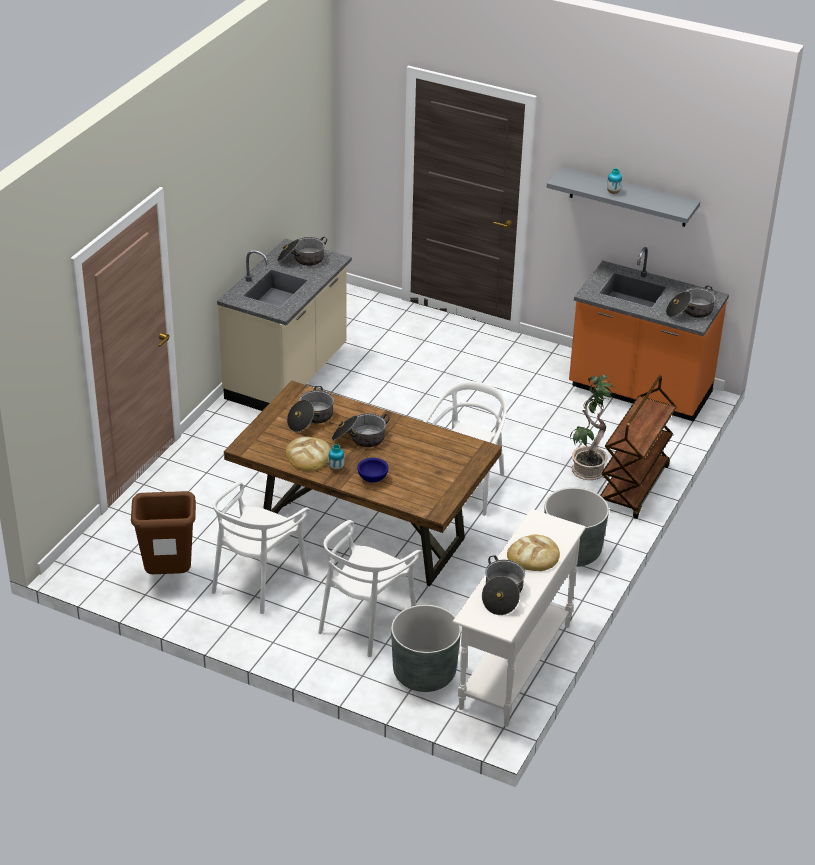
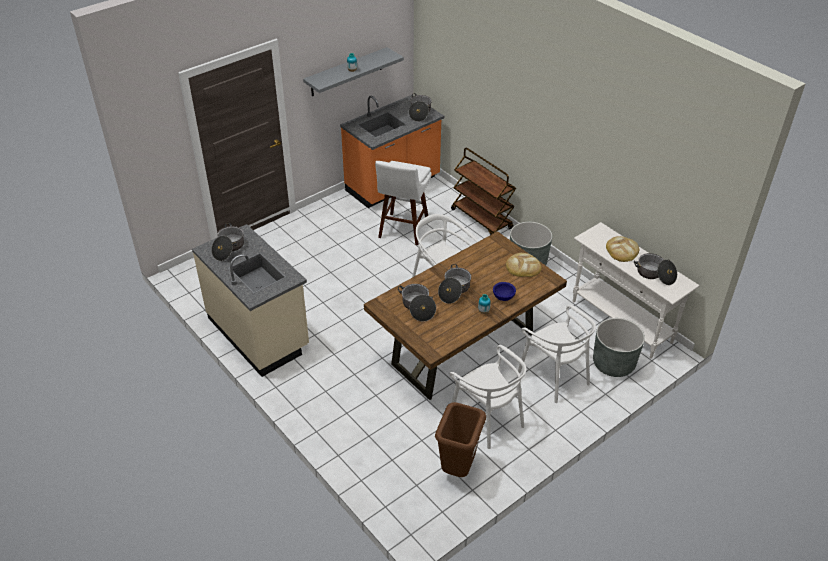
camera: 65 degrees left, 5 degrees up
(308, 456) = (461, 321): bread -> bread (523, 267)
(550, 426) = (403, 231): none -> white stool
(586, 469) = (454, 231): potted plant -> none

